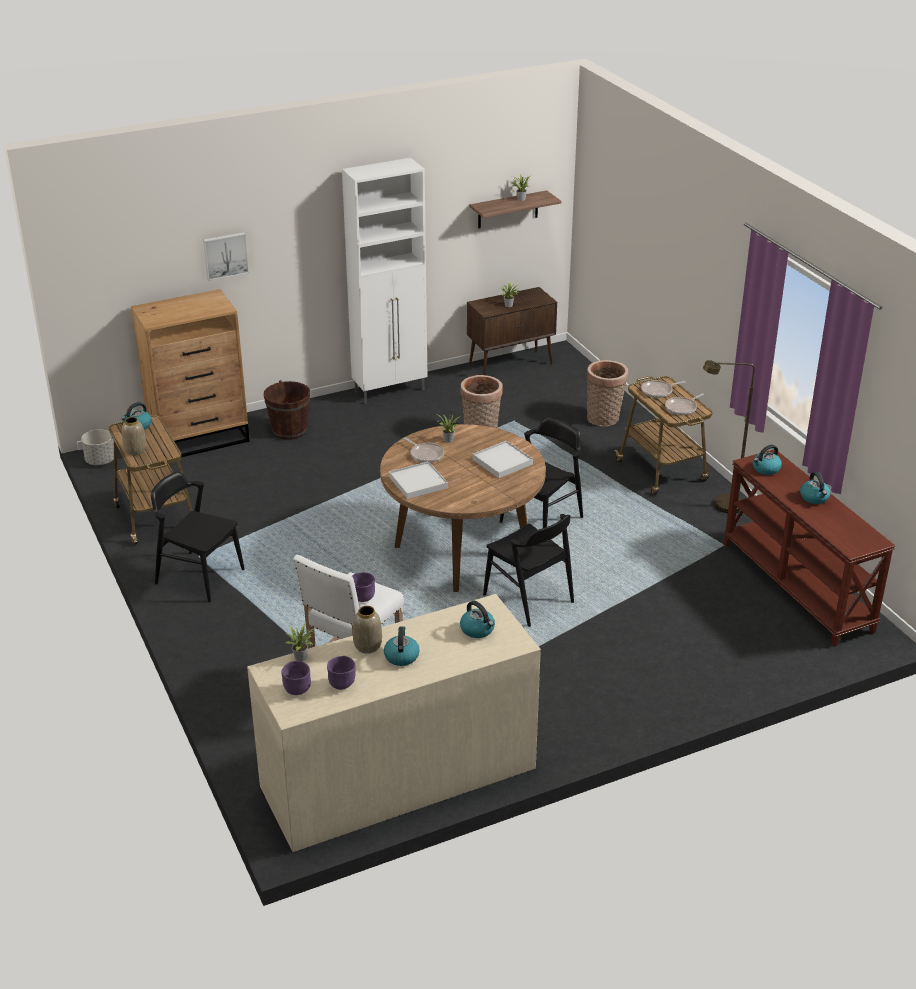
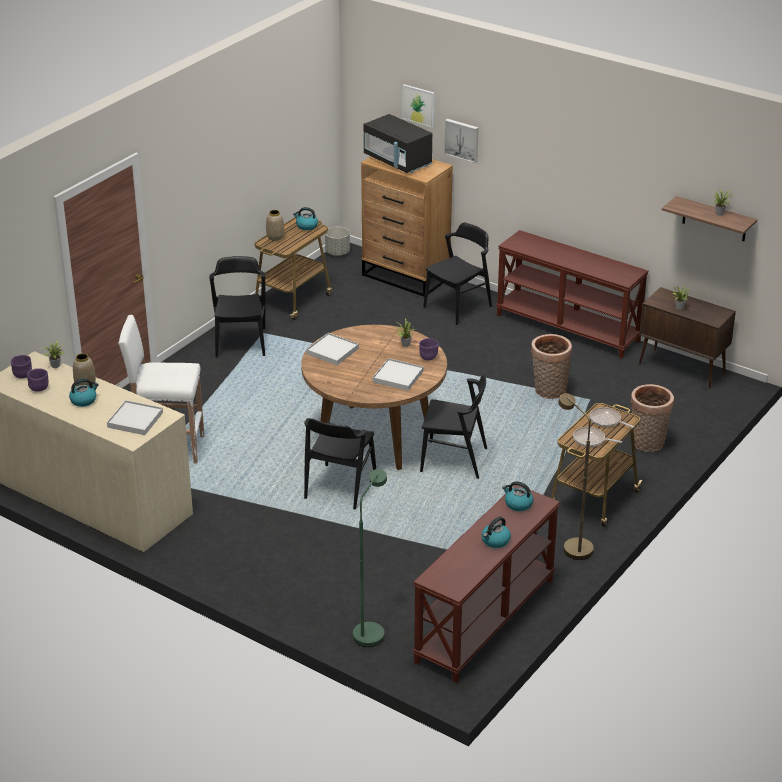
camera: 60 degrees right, 0 degrees up
(164, 240) = (419, 105): none -> picture
(173, 311) = (397, 161): none -> black microwave
(289, 431) = (458, 307): brown bucket -> black chair
(363, 597) = (170, 377): purple bowl -> purple bowl (428, 357)
(391, 390) = (568, 328): white cabinet -> brown console table
(425, 454) = (374, 342): frying pan -> none
(478, 630) = (135, 420): kettle -> white tray
(770, 655) = (371, 630): none -> green floor lamp

